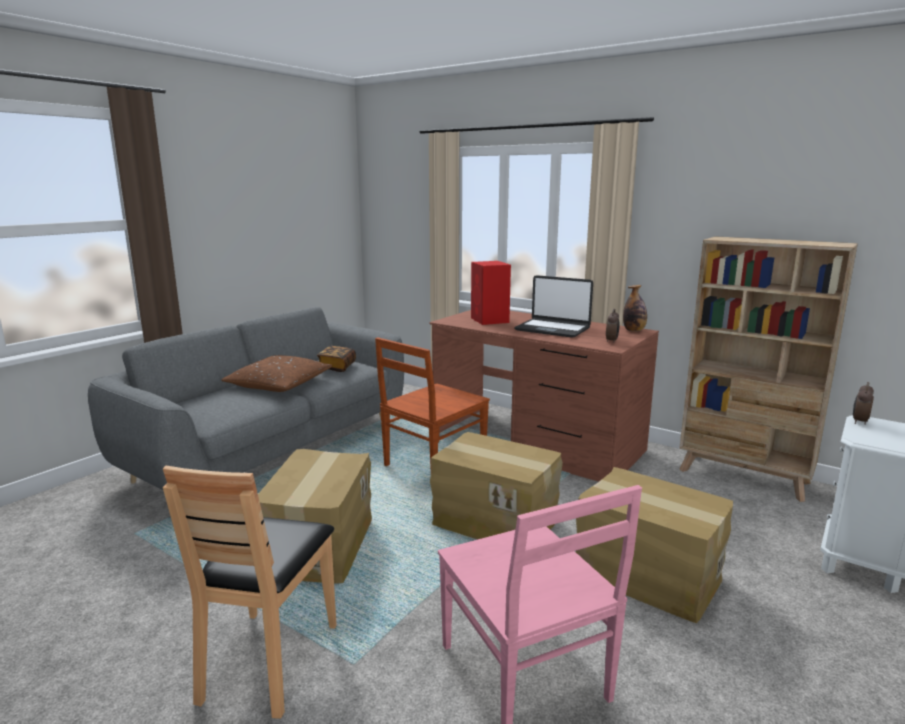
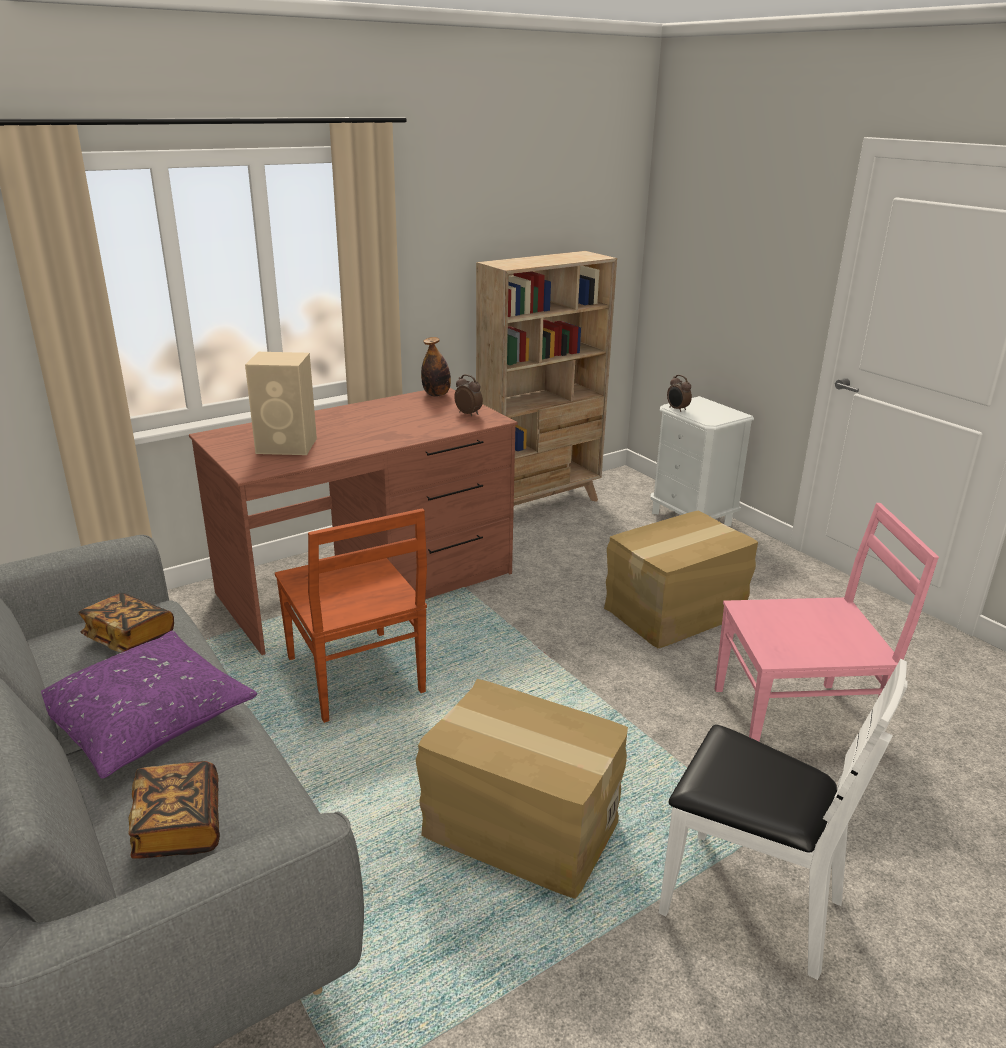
camera: 70 degrees left, 10 degrees up
(202, 404) = (179, 827): none -> book
(269, 660) = (749, 902): brown chair -> white chair
(279, 384) = (145, 717): brown pillow -> purple pillow
(490, 320) = (288, 446): red speaker -> beige speaker
(496, 521) = (539, 667): cardboard box -> none
(552, 329) = (382, 425): laptop -> none

